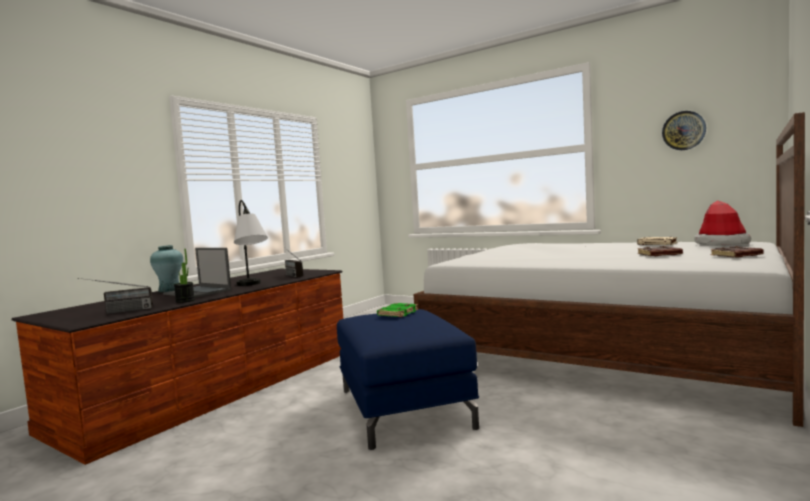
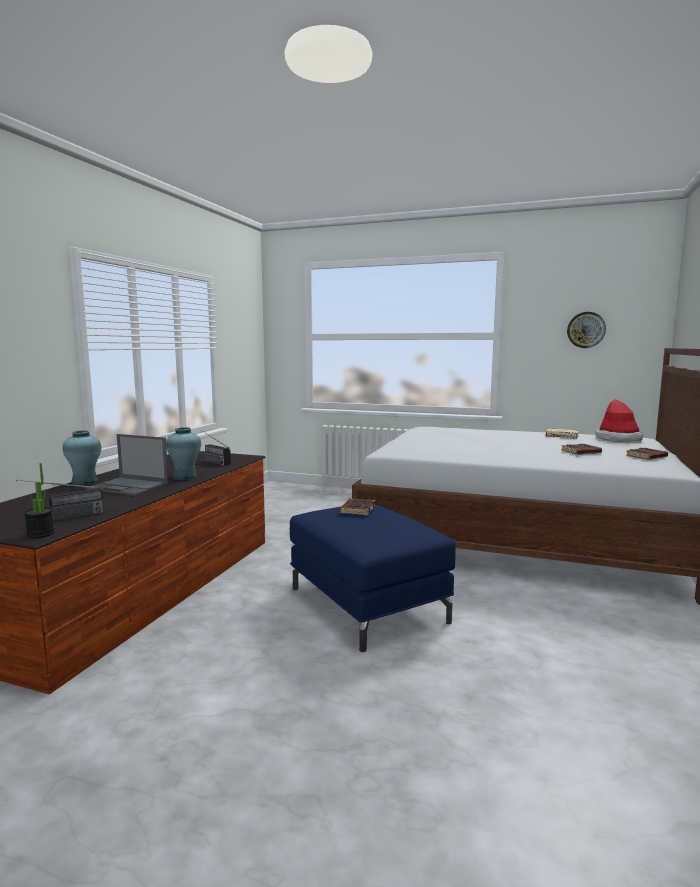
camera: 15 degrees left, 5 degrees up
(185, 301) = (131, 500): potted plant -> potted plant (40, 534)
(252, 285) = (185, 477): table lamp -> turquoise vase
(397, 313) = (357, 510): green book -> brown book

